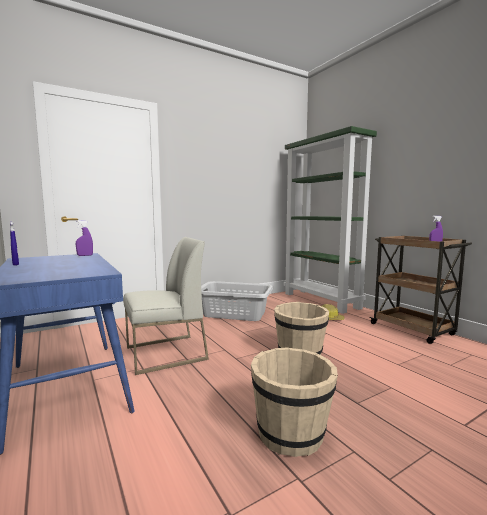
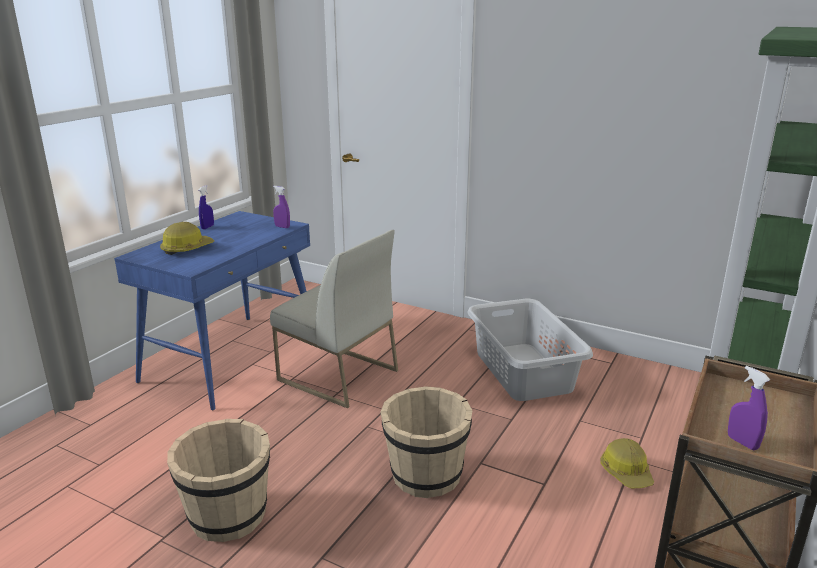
camera: 60 degrees right, 15 degrees up
(48, 270) = (187, 249): none -> hard hat

